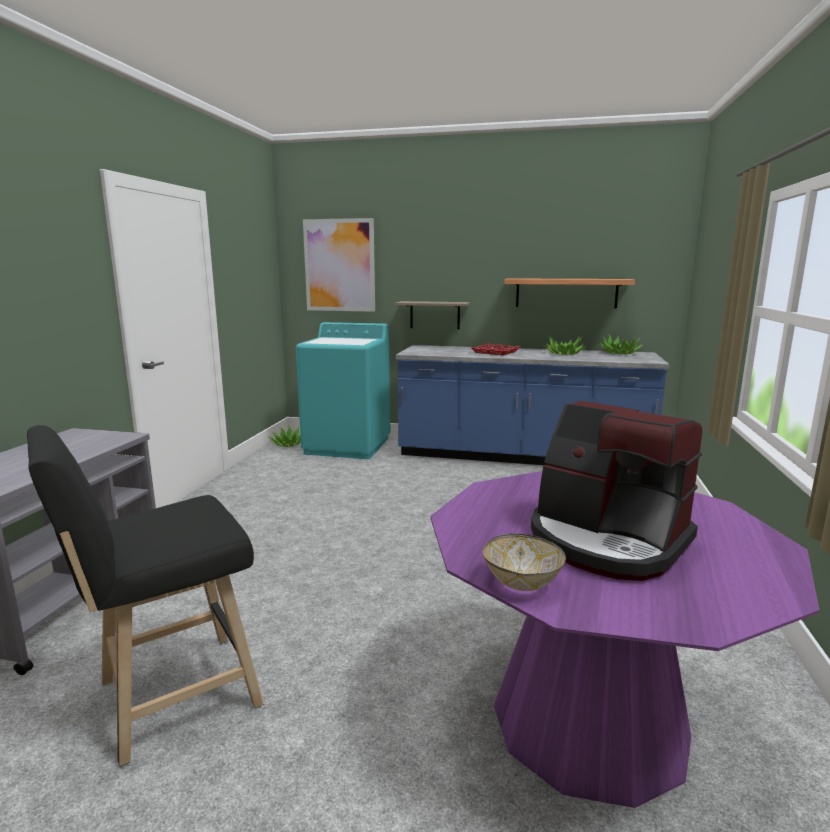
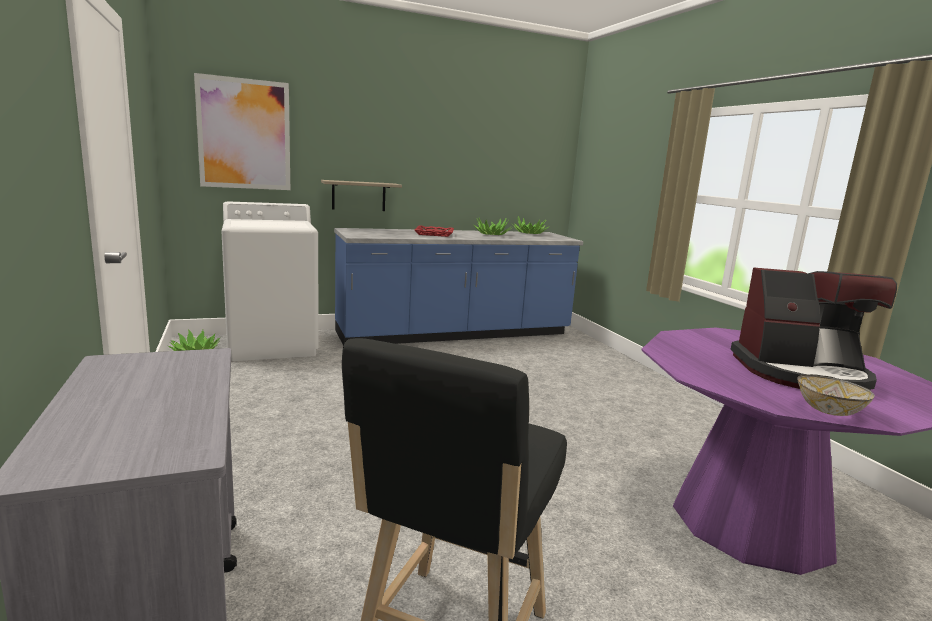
camera: 35 degrees left, 0 degrees up
(348, 446) = (273, 345): turquoise washing machine -> white washing machine
(566, 293) = (482, 178): shelf -> none

